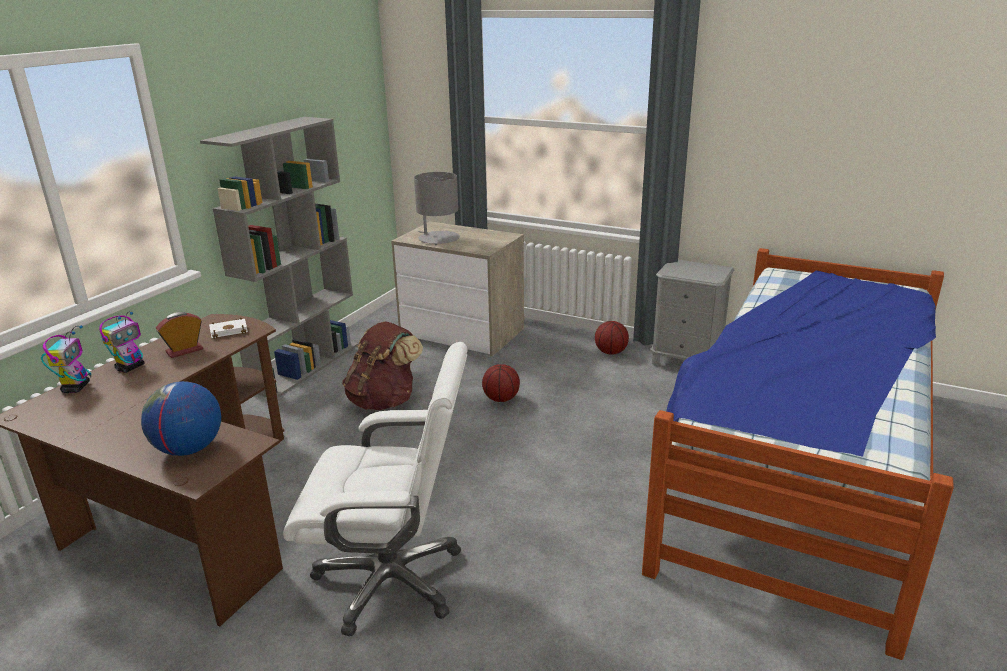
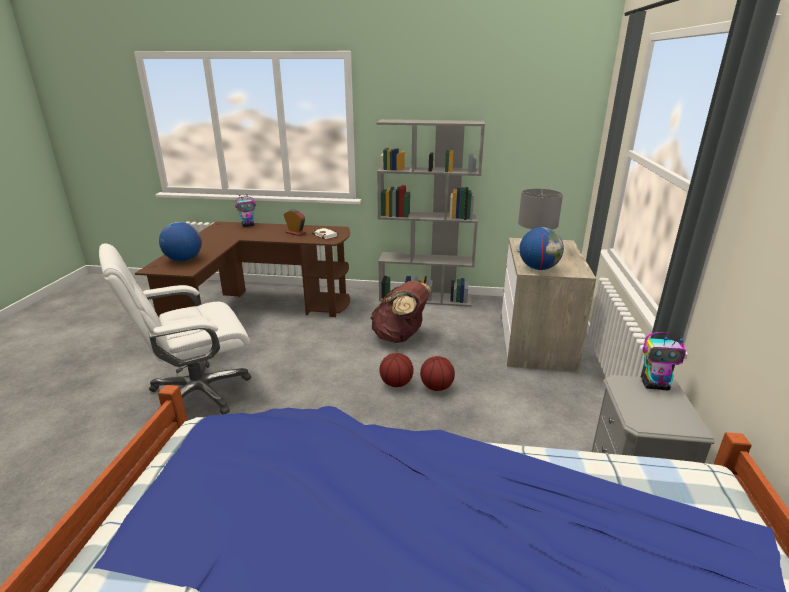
camera: 70 degrees right, 0 degrees up
(130, 367) = (272, 228): toy robot -> toy robot (655, 385)
(391, 579) = (198, 393): white office chair -> white office chair turned 75 degrees clockwise
(483, 246) = (538, 268): none -> globe
(610, 352) = (585, 438): basketball -> basketball (396, 383)

